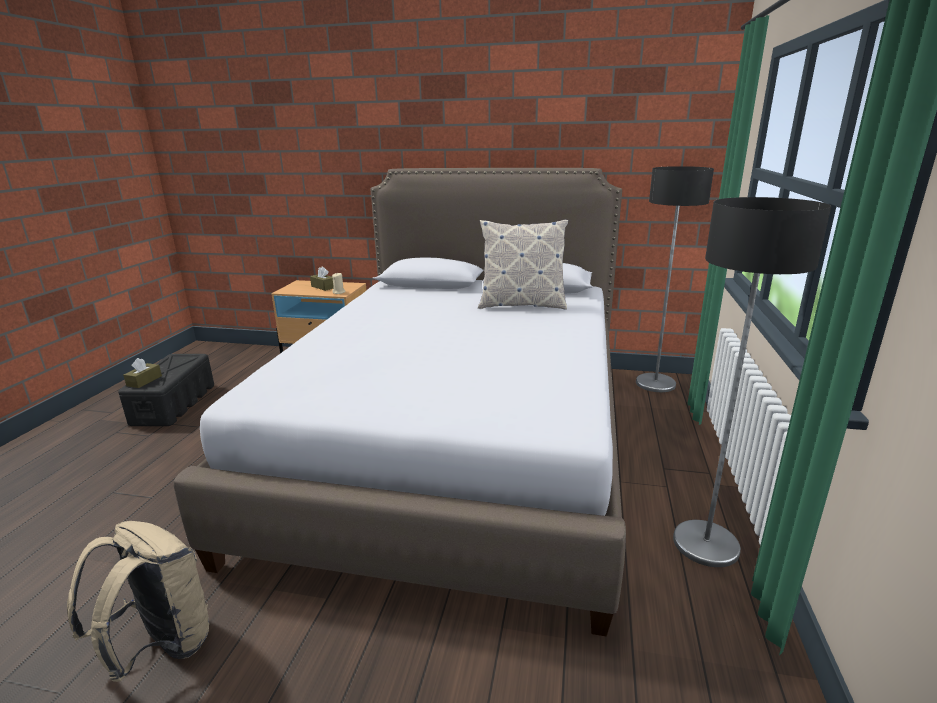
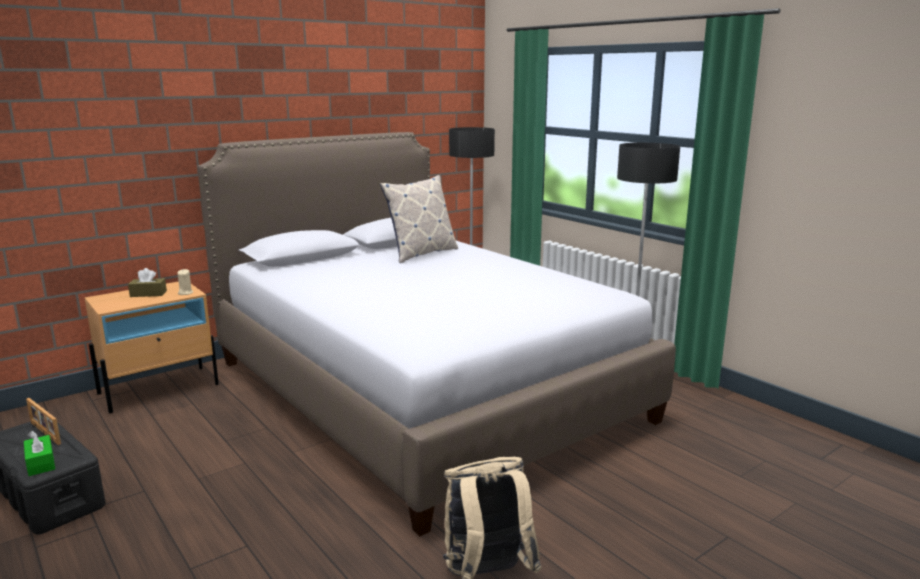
camera: 50 degrees left, 5 degrees down
(144, 381) = (40, 463): brown tissue box -> green tissue box
(182, 364) = (44, 433): none -> picture frame

